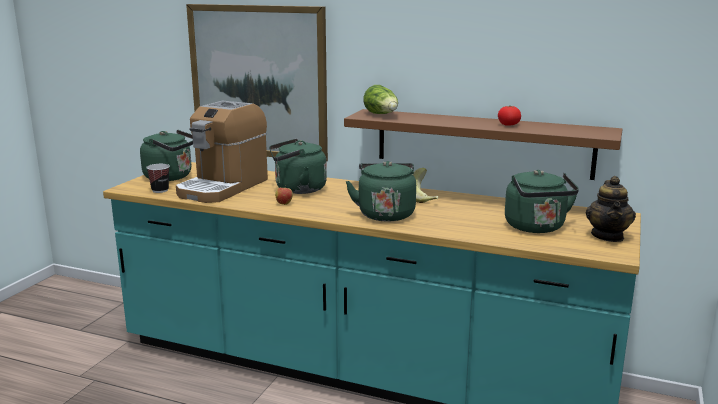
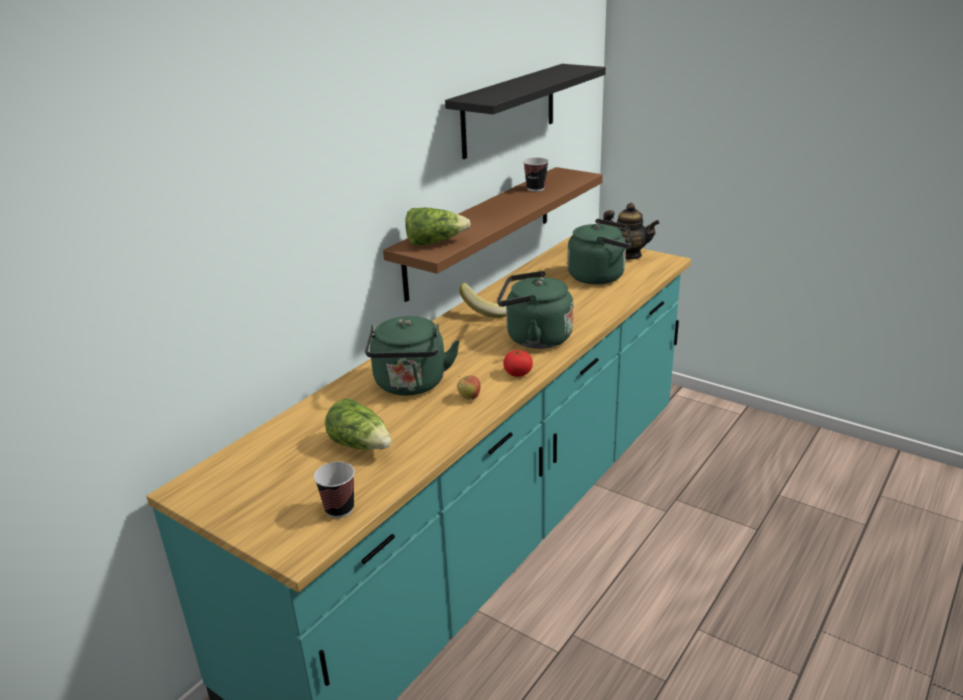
camera: 75 degrees left, 10 degrees up
(171, 177) = (264, 499): green kettle -> none
(223, 187) = (361, 445): coffee machine -> lettuce
(258, 82) = (252, 280): picture -> none
(508, 125) = (524, 198): tomato -> tomato (518, 373)
(540, 47) = (509, 110): none -> black shelf
(540, 126) = (535, 188): none -> cup

